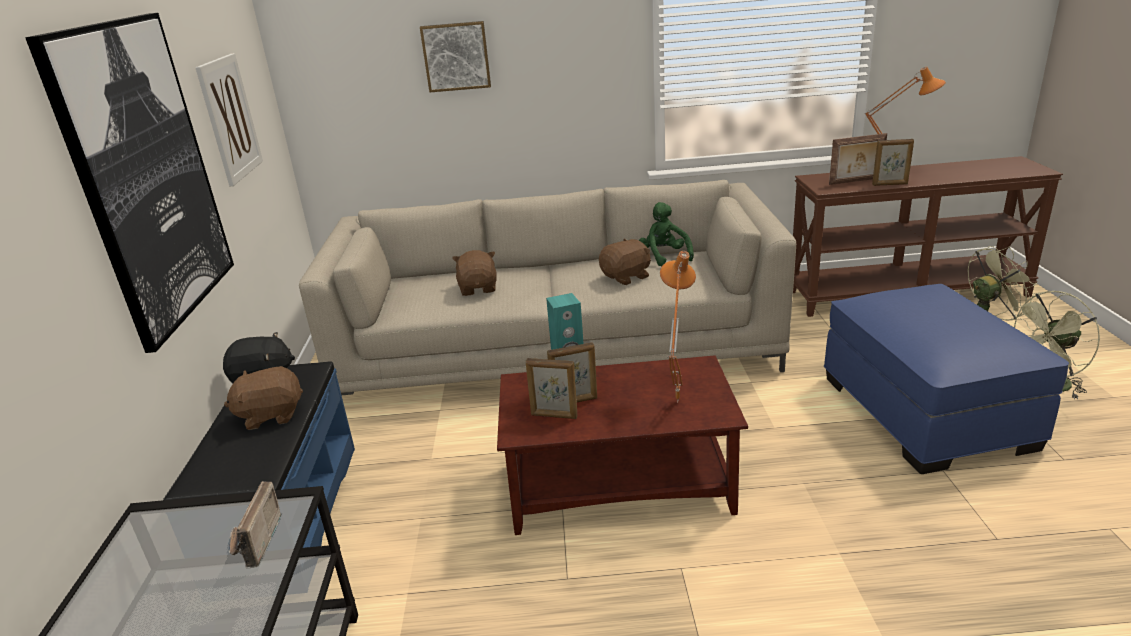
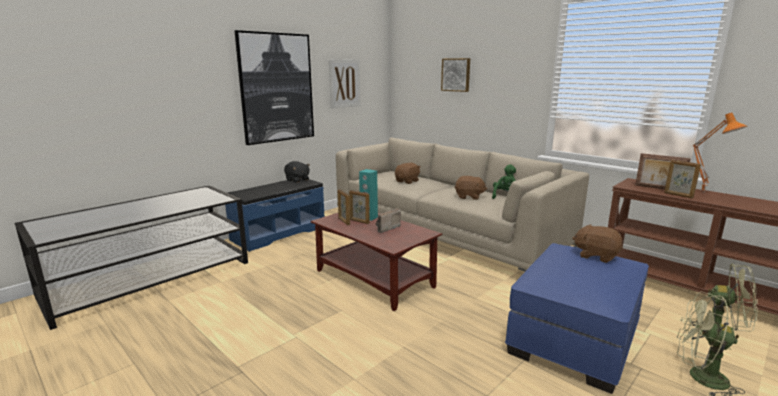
camera: 45 degrees right, 10 degrees down
(253, 544) = (205, 201): radio -> radio (385, 228)
(271, 415) = (280, 187): brown plush toy -> brown plush toy (596, 255)
(674, 401) = (388, 236): orange table lamp -> none

